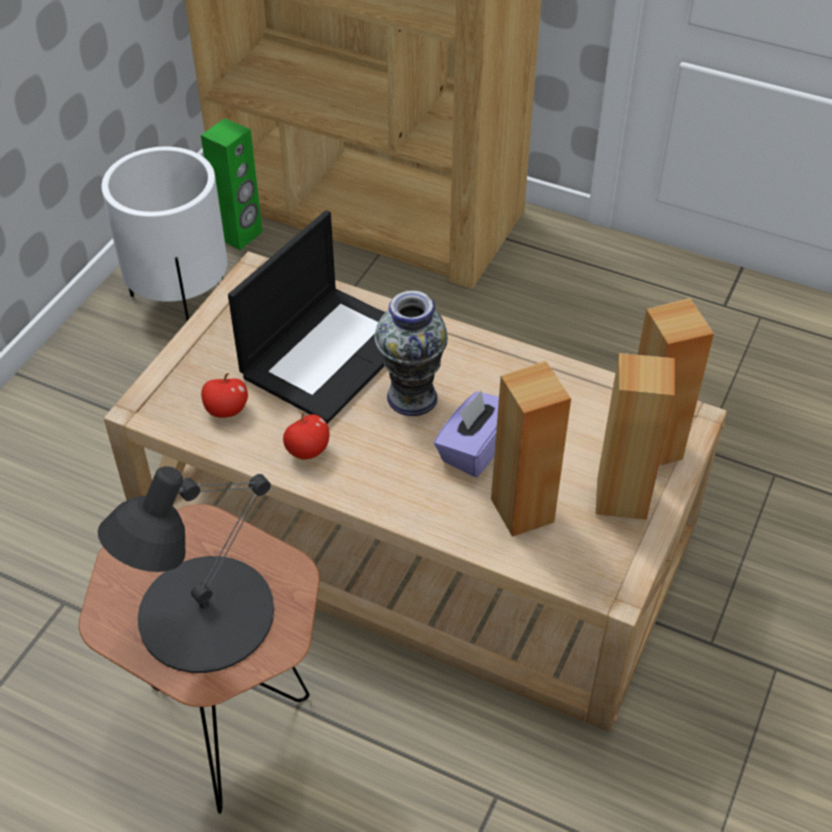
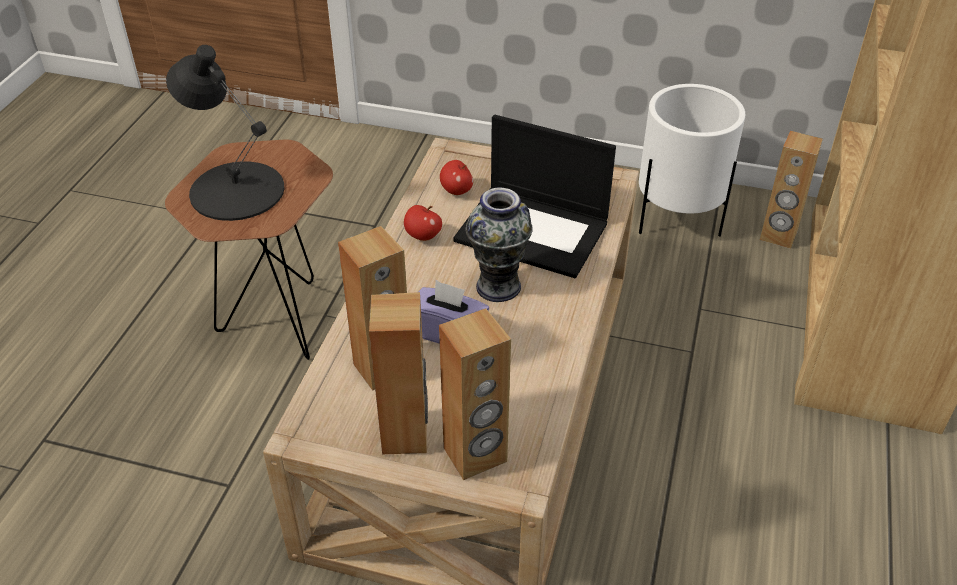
camera: 80 degrees right, 5 degrees down
(240, 235) = (778, 236): green speaker -> brown speaker

